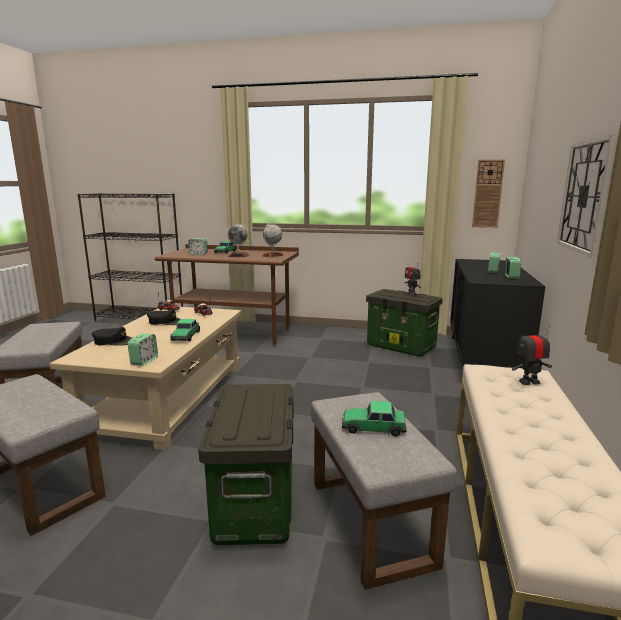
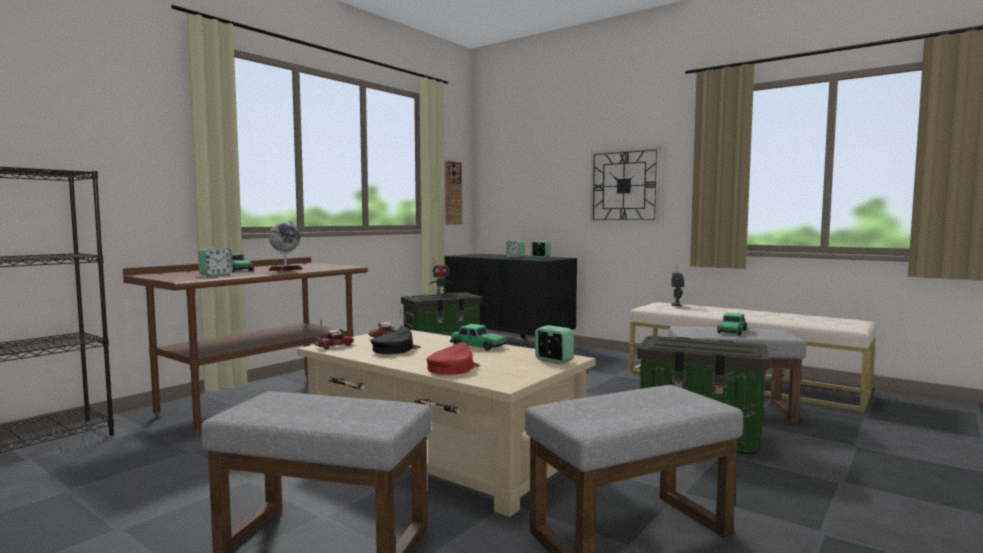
camera: 65 degrees left, 10 degrees down
(113, 341) = (453, 368): black cap -> red cap
(272, 255) = (319, 266): globe -> none

